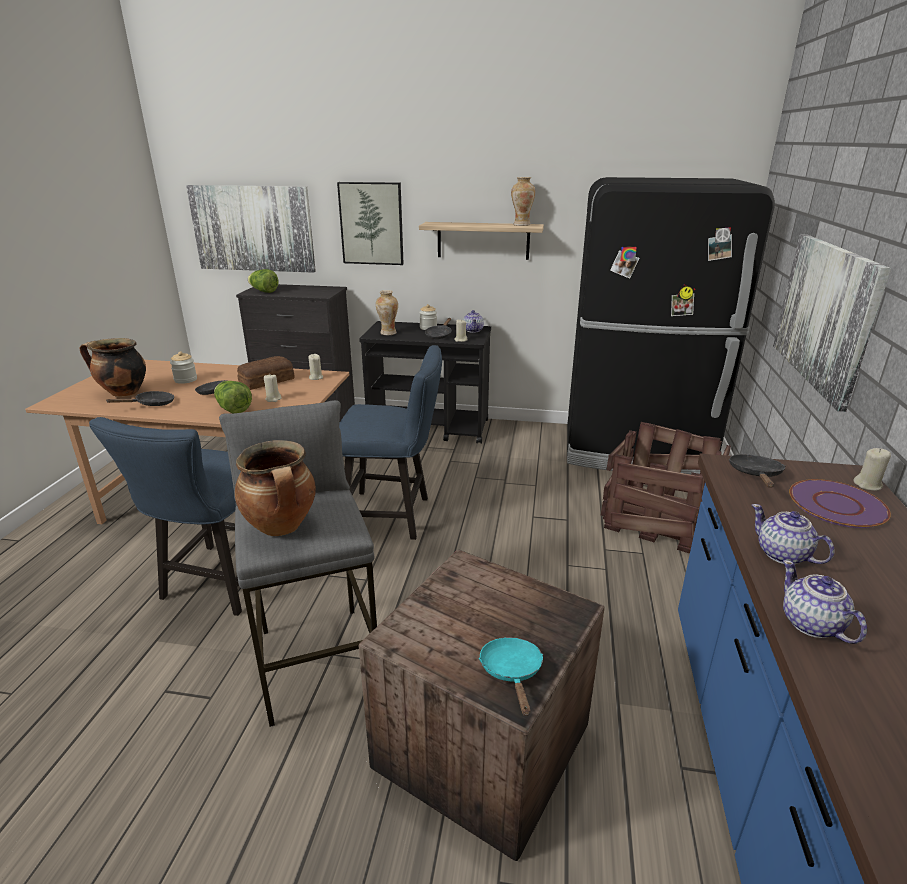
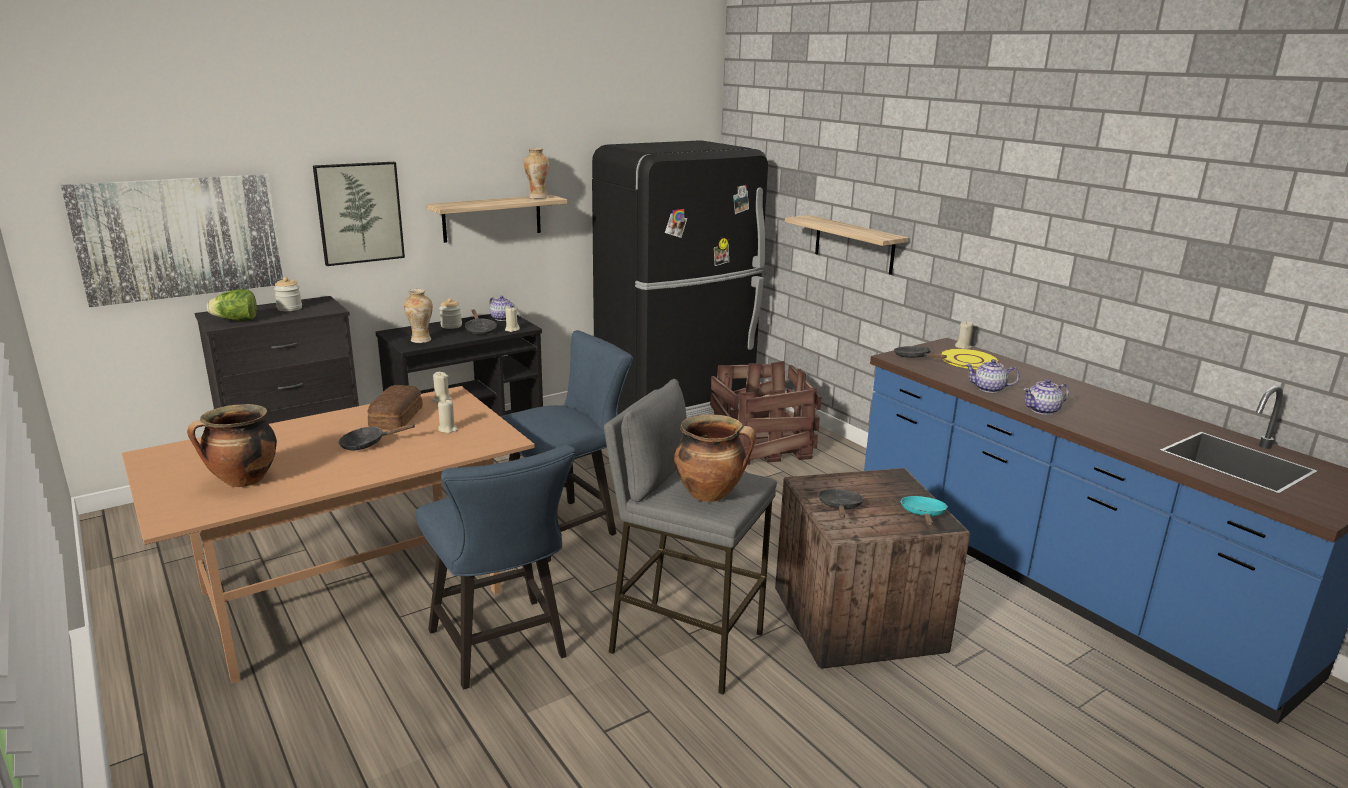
camera: 45 degrees left, 5 degrees down
(151, 404) = (318, 477): black frying pan -> black frying pan (840, 507)
(185, 380) = (290, 445): jar -> jar (289, 308)
(233, 409) = (429, 450): lettuce -> none
(512, 672) = (923, 514): turquoise frying pan -> turquoise frying pan turned 60 degrees clockwise
(811, 624) = (1043, 410): teapot -> teapot turned 45 degrees counterclockwise
(825, 314) = (854, 244): picture -> shelf
(837, 505) = (969, 360): purple plate -> yellow plate

